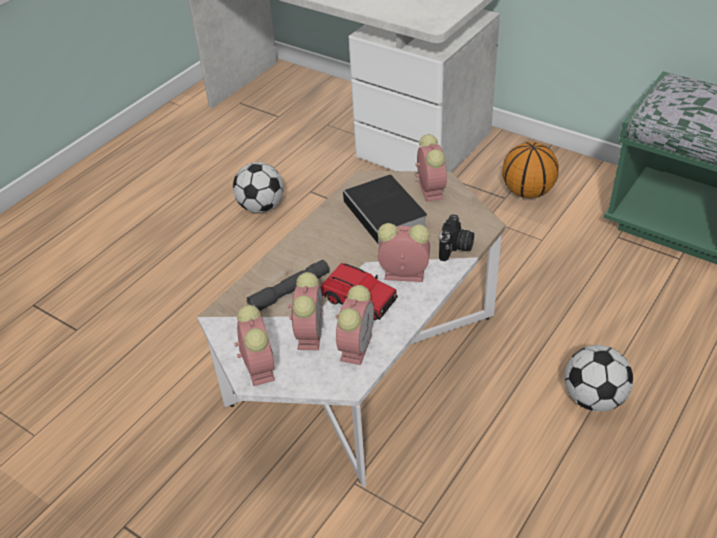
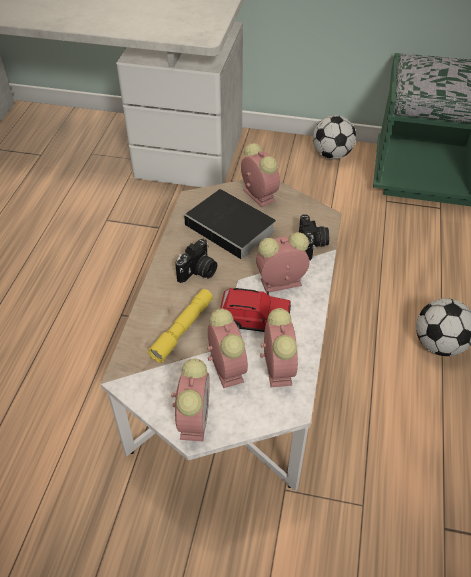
camera: 25 degrees left, 5 degrees up
(258, 366) = (194, 418): alarm clock -> alarm clock turned 45 degrees clockwise
(261, 207) = (66, 246): football -> football (331, 155)
(290, 291) = (182, 329): grey flashlight -> yellow flashlight
(332, 246) = (198, 272): none -> camera
(527, 192) = (297, 179): basketball -> none

